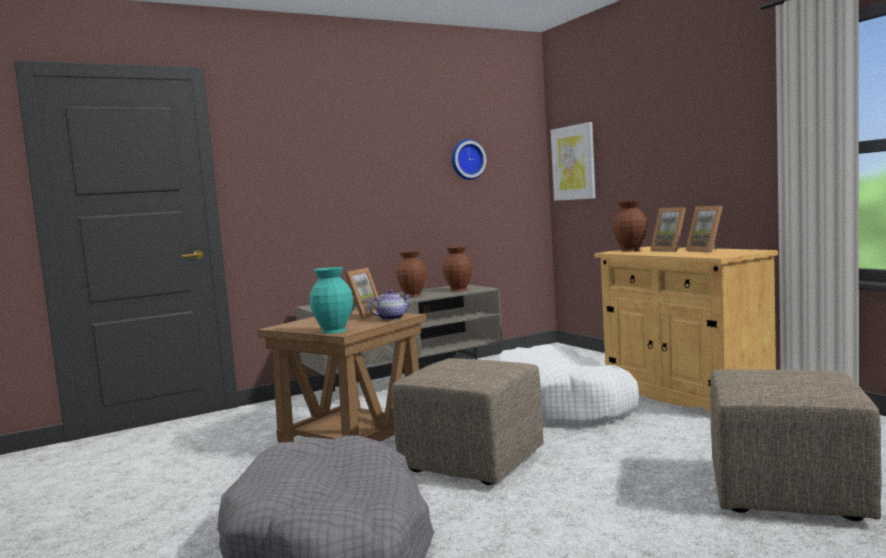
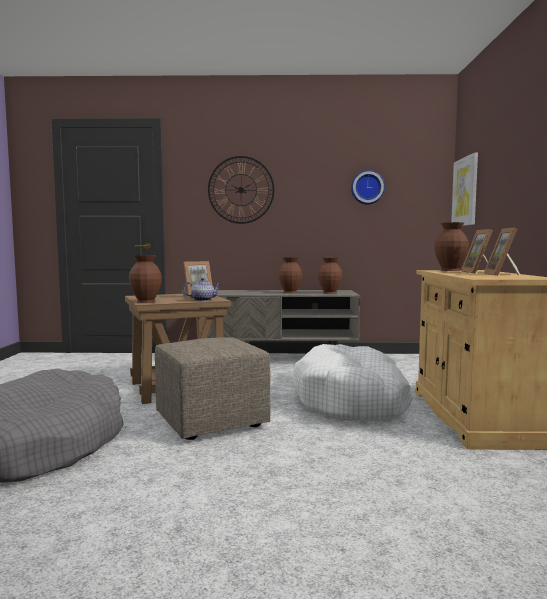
camera: 30 degrees right, 0 degrees up
(323, 167) = (241, 190): none -> wall clock
(334, 331) = (146, 301): turquoise vase -> brown vase
(788, 493) = (393, 531): beige ottoman -> none

